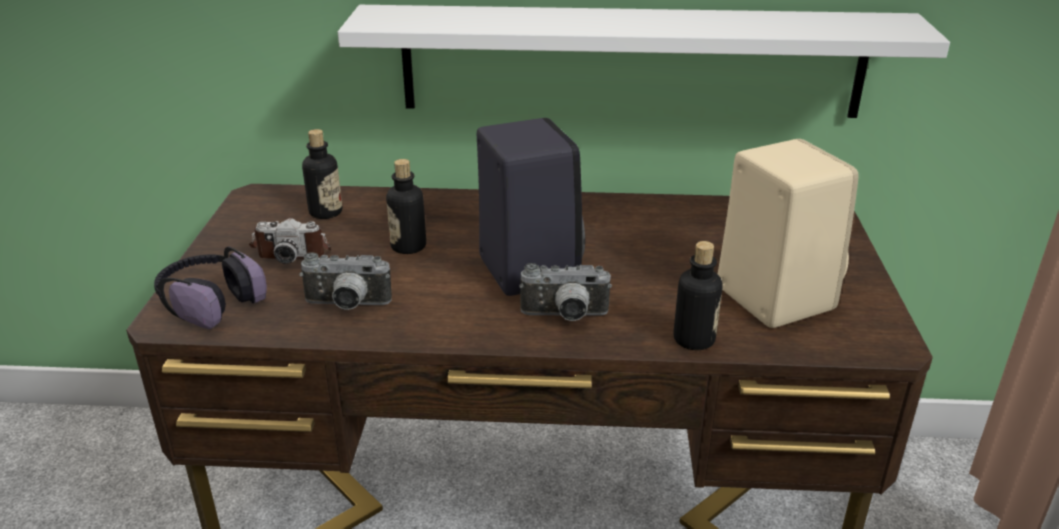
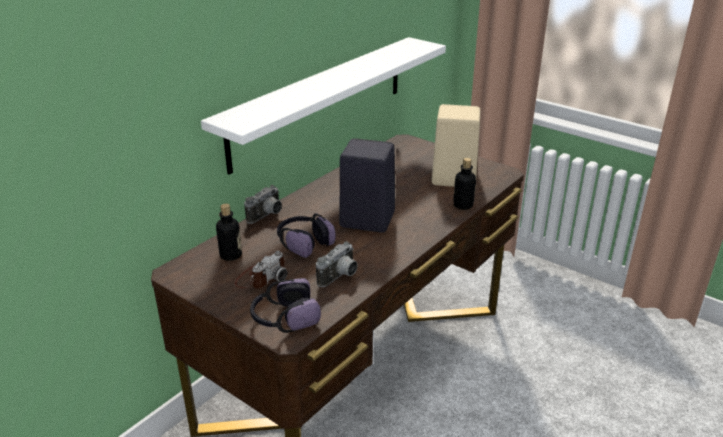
camera: 55 degrees left, 0 degrees up
(408, 246) = (304, 242): bottle -> headphones
(565, 317) = (416, 225): camera -> camera (267, 216)

